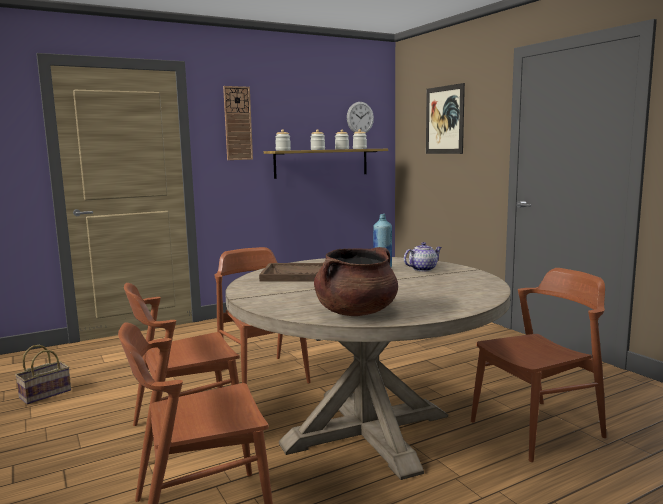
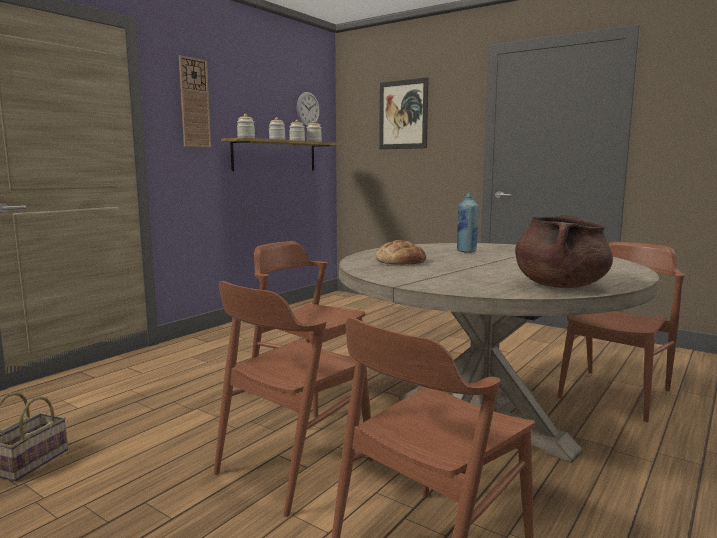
camera: 25 degrees left, 0 degrees up
(298, 275) = (400, 261): brown tray -> bread
(422, 269) = (505, 250): teapot -> none

